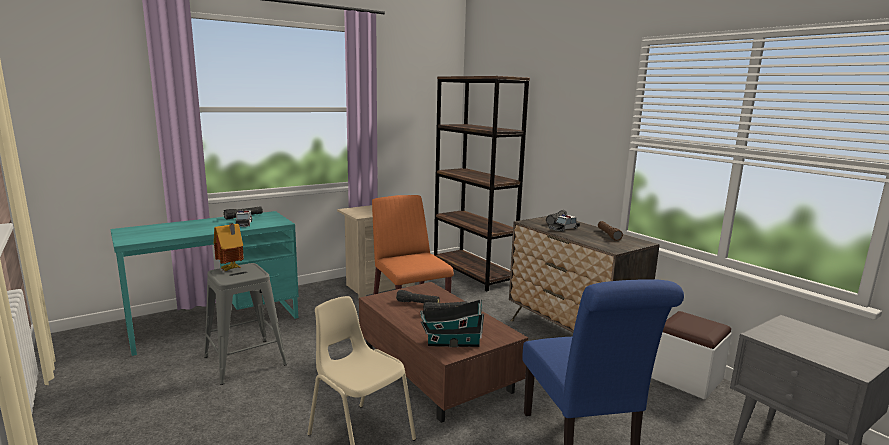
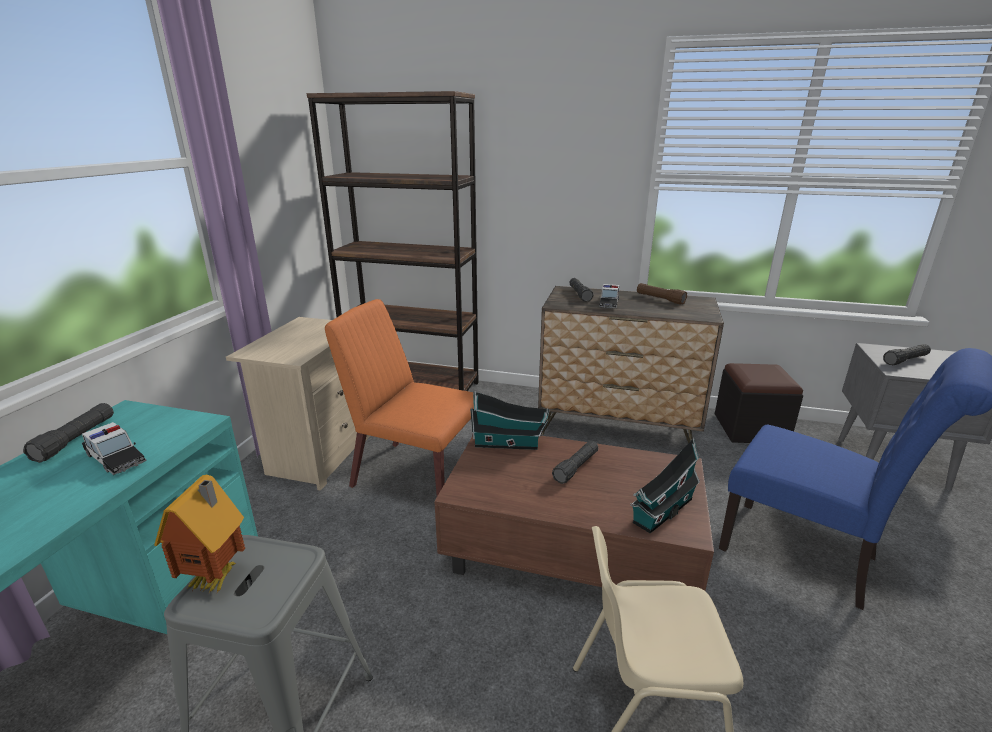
camera: 40 degrees left, 10 degrees up
(417, 303) = (523, 470): black flashlight -> black flashlight (905, 360)
(431, 292) = (509, 444): none -> toy house
(686, 378) = (750, 429): white ottoman -> black ottoman

